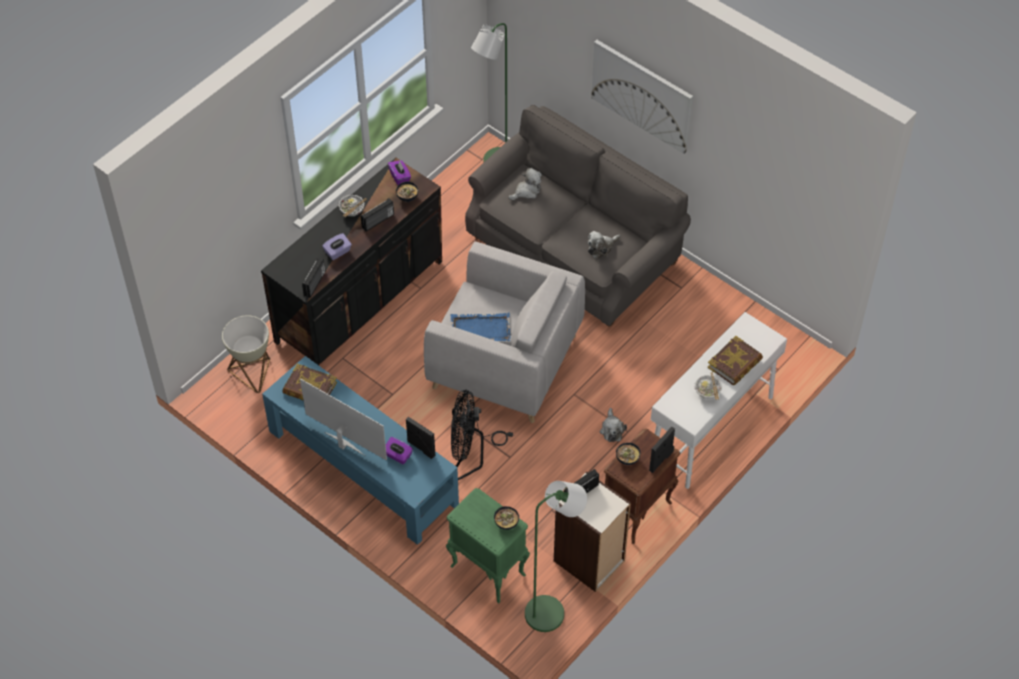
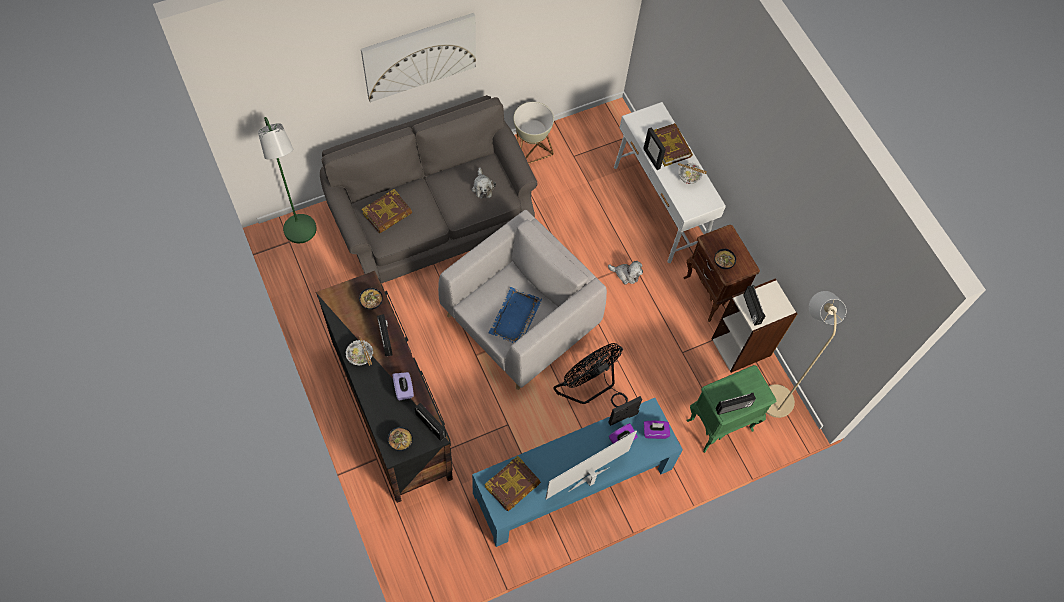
camera: 70 degrees left, 10 degrees up
(253, 373) = (422, 536): planter -> planter (531, 151)
(400, 177) = (343, 299): purple tissue box -> purple tissue box (655, 432)
(468, 520) = (733, 408): none -> radio
(471, 448) = (595, 386): black fan -> black fan turned 120 degrees clockwise
(506, 523) = (748, 380): bowl -> bowl (400, 442)
(526, 191) = (387, 214): plush toy -> book
(551, 611) = (775, 394): green floor lamp -> beige floor lamp
(661, 461) = (735, 241): picture frame -> picture frame (652, 158)

